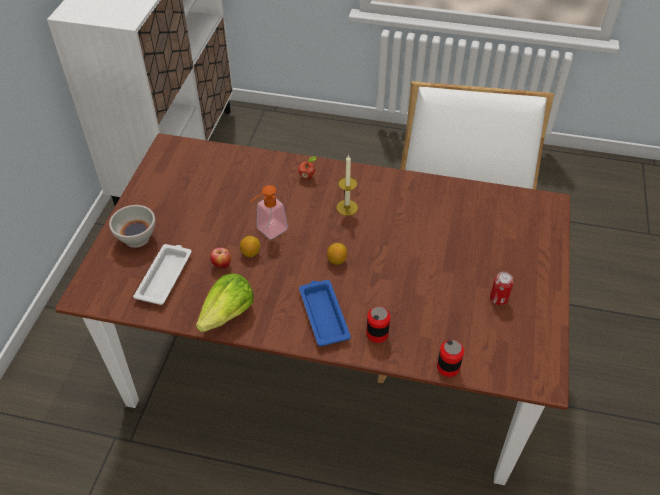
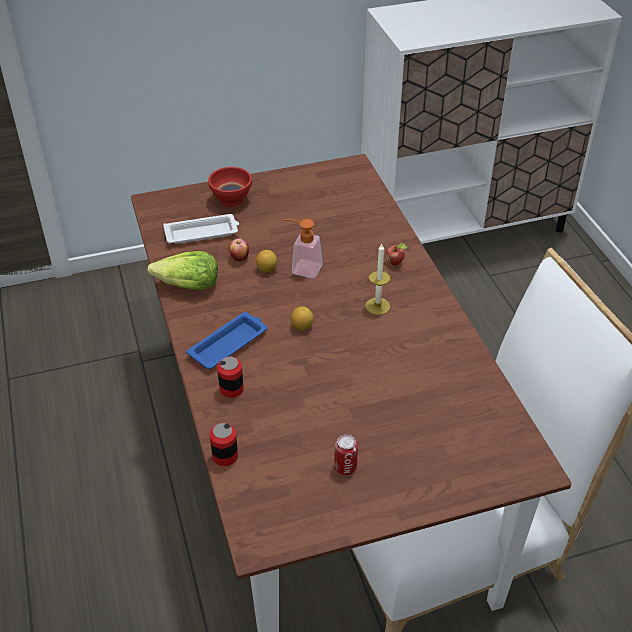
camera: 60 degrees right, 5 degrees down
(136, 239) = (230, 199): white bowl -> red bowl

